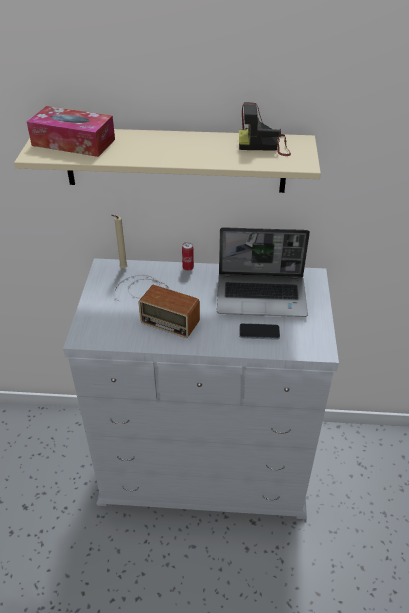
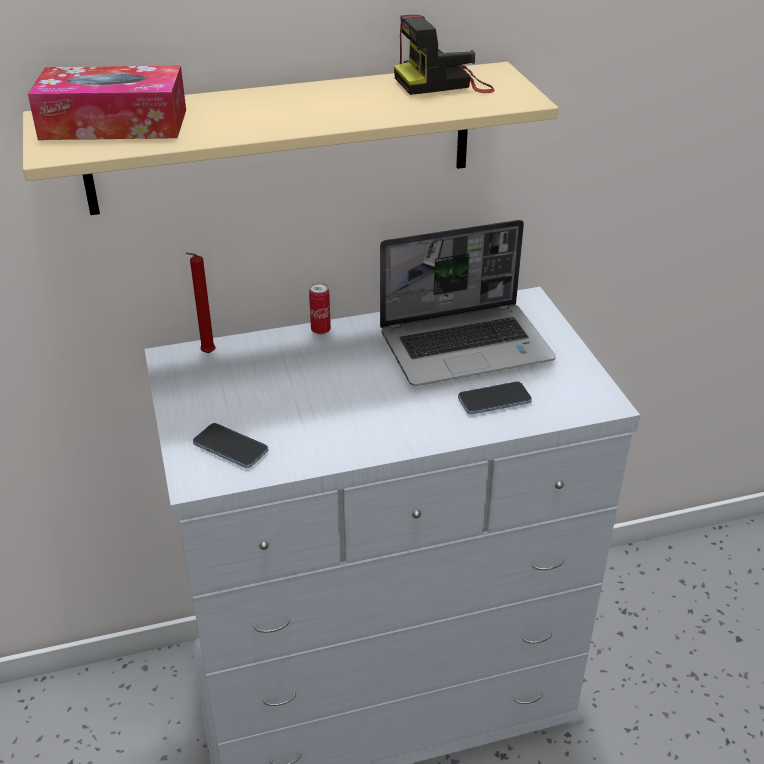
camera: 20 degrees left, 5 degrees down
(107, 324) = (230, 447): none -> phone
(122, 268) = (206, 354): beige candle -> red candle
(155, 303) = (296, 395): radio -> none

